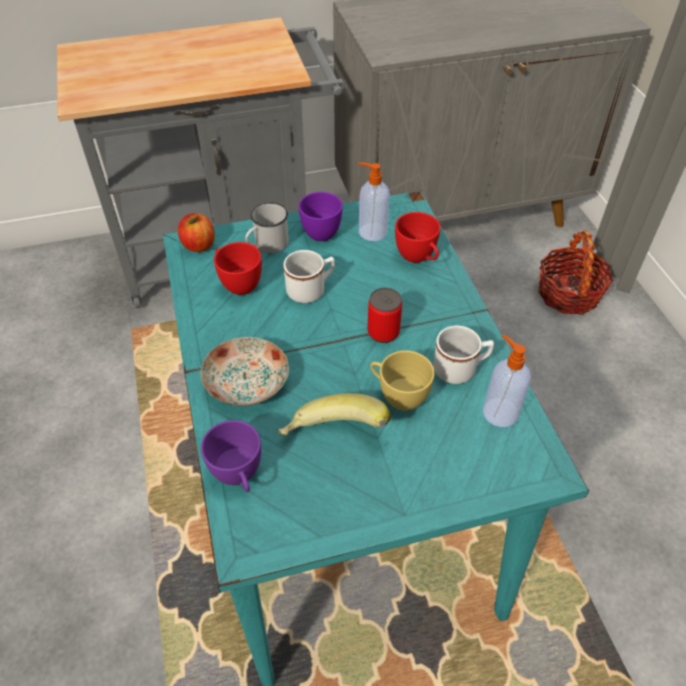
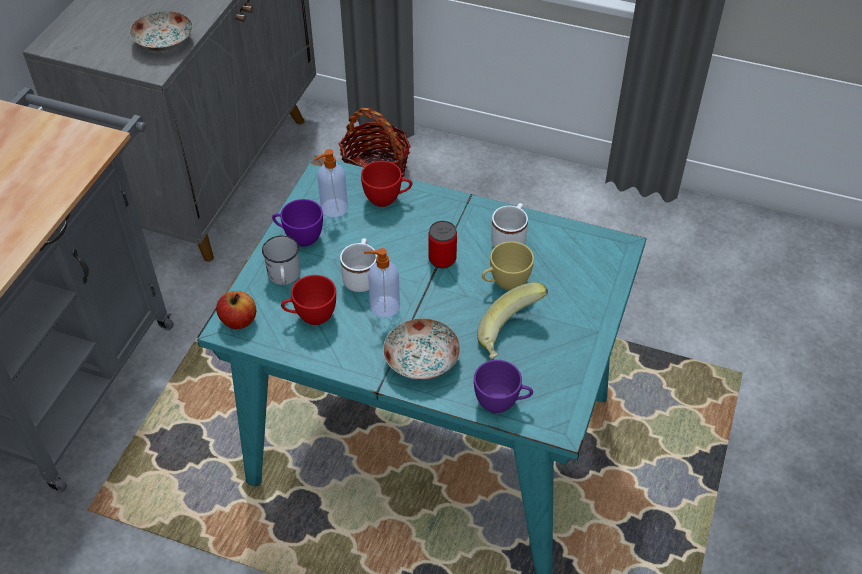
camera: 55 degrees left, 0 degrees up
(417, 44) = (163, 42): none -> plate
(499, 411) = (560, 241): soap dispenser -> soap dispenser (383, 306)

